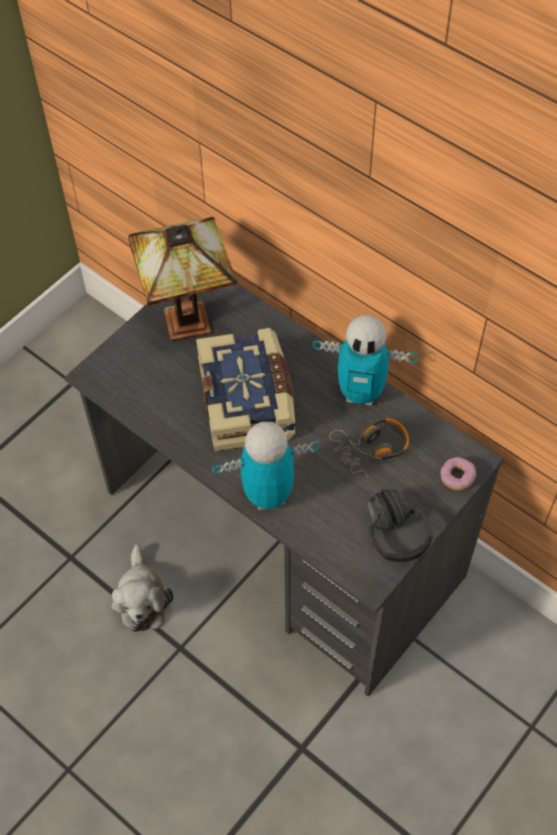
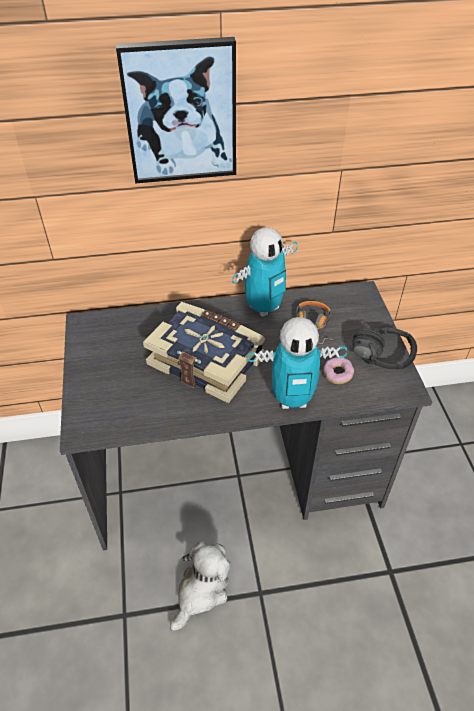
camera: 50 degrees left, 10 degrees down
(141, 598) = (201, 590): plush toy -> plush toy turned 90 degrees counterclockwise
(190, 318) = (107, 348): table lamp -> none
(267, 495) = (292, 399): toy robot -> toy robot turned 120 degrees counterclockwise
(326, 160) = (180, 112): none -> picture
(457, 477) = (368, 305): donut -> donut (337, 375)

